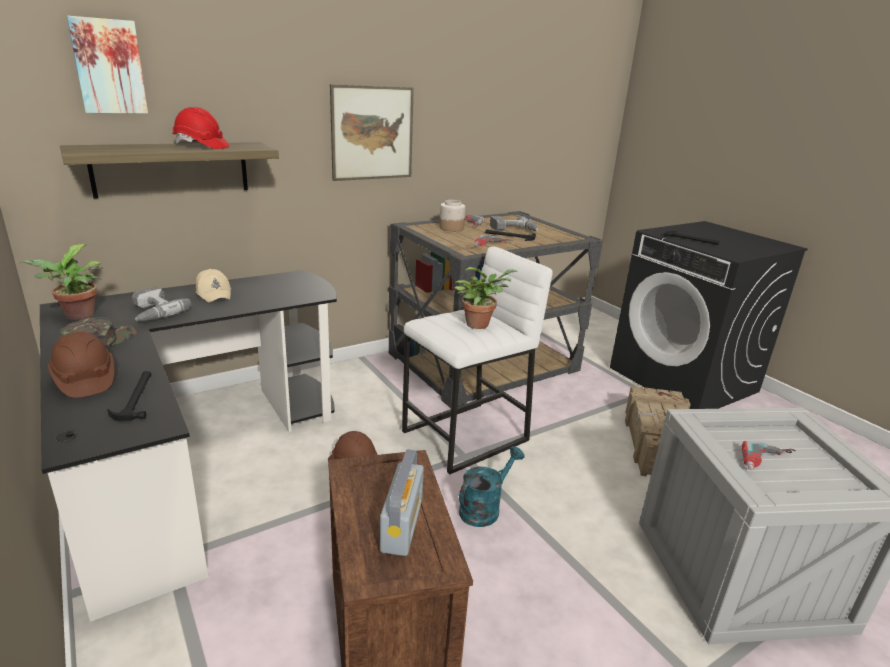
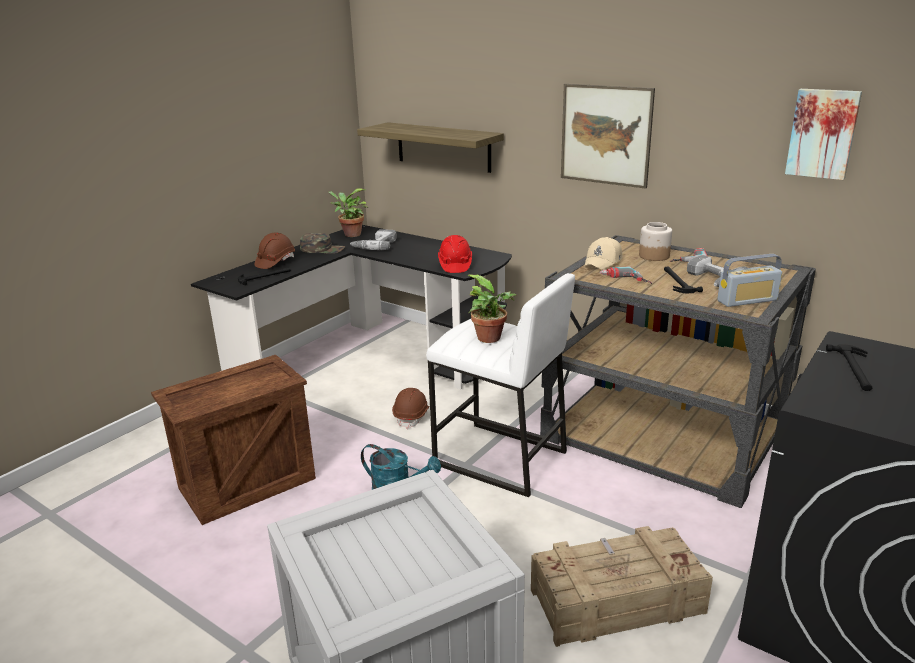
camera: 70 degrees right, 0 degrees up
(109, 67) = (415, 70): picture -> picture (822, 133)
(201, 146) = (446, 131): red hard hat -> red hard hat (455, 265)
(214, 293) = (425, 247): beige cap -> beige cap (603, 261)
(402, 524) = (218, 391): radio -> radio (747, 300)
(769, 463) = (375, 546): power drill -> none

